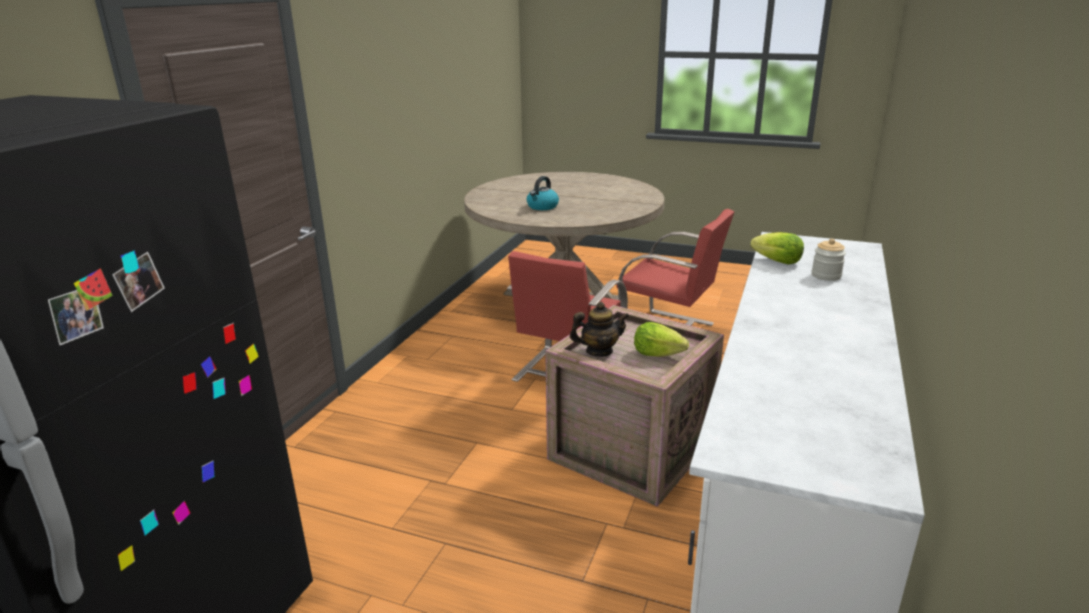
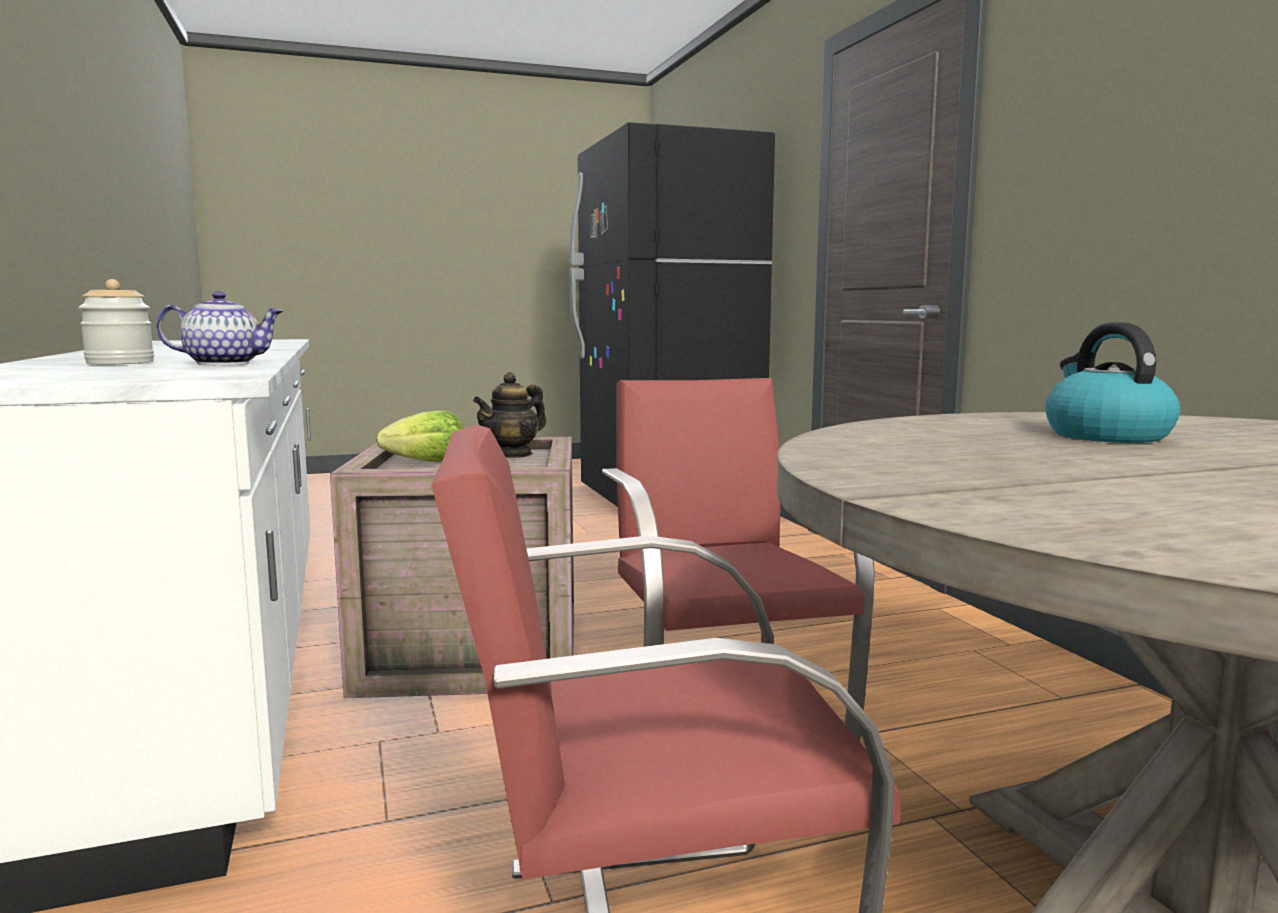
camera: 140 degrees right, 15 degrees down
(777, 262) = (225, 364): lettuce -> teapot

